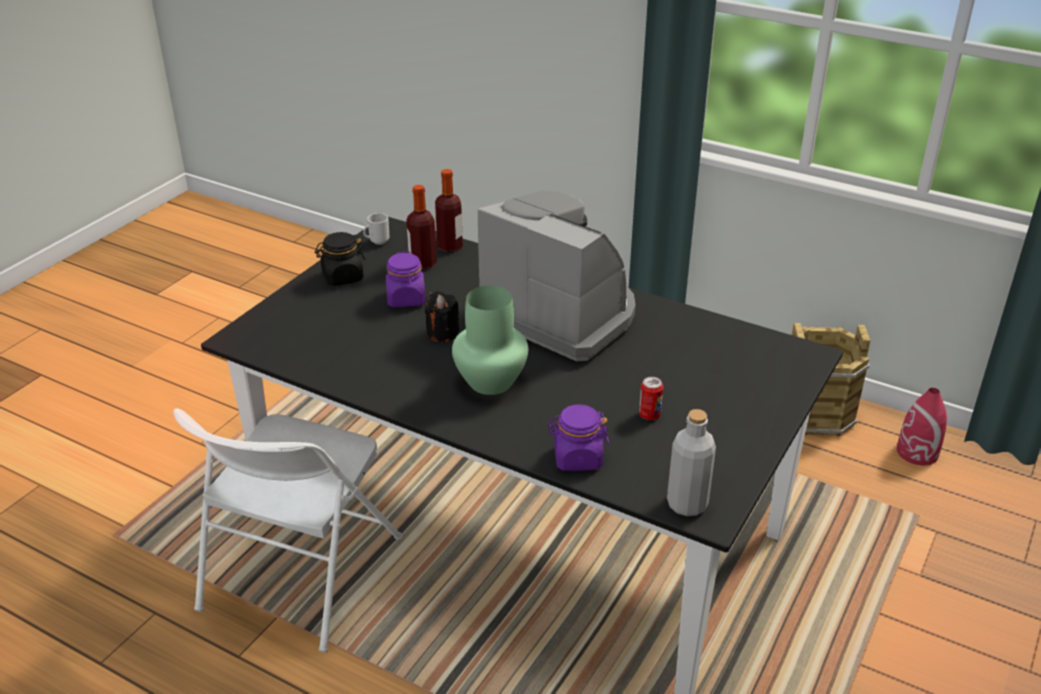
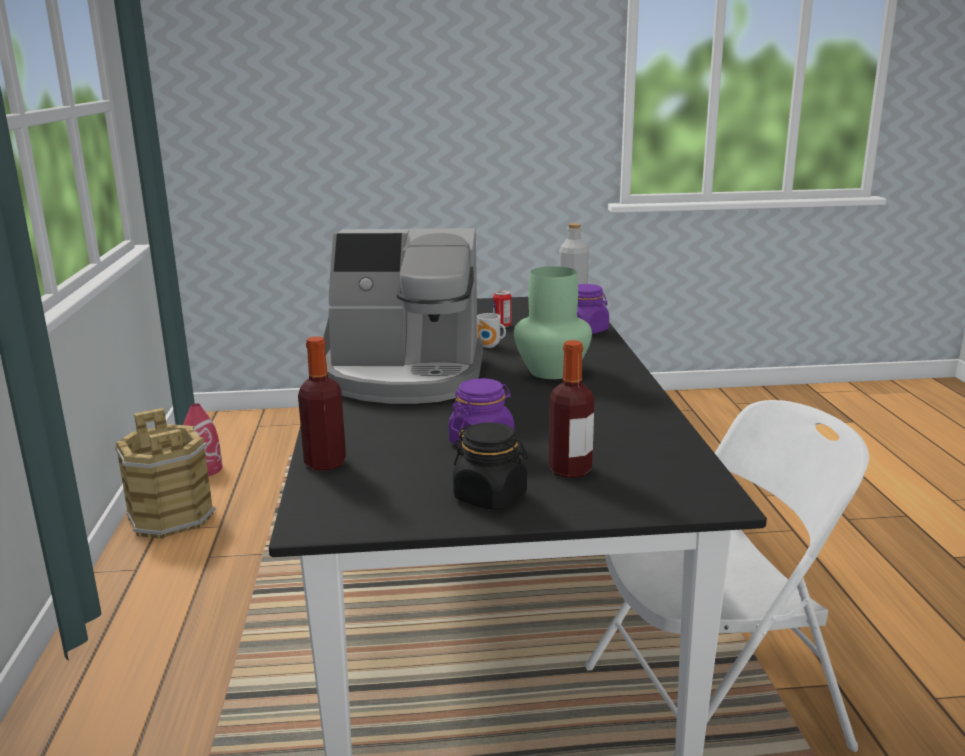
camera: 125 degrees left, 15 degrees down
(377, 242) = (367, 512): mug -> mug (490, 346)
(423, 263) = (390, 463): bottle -> bottle (570, 470)
(442, 333) = (515, 408): black candle -> none
(561, 314) = (405, 376): coffee machine -> coffee machine turned 90 degrees counterclockwise

